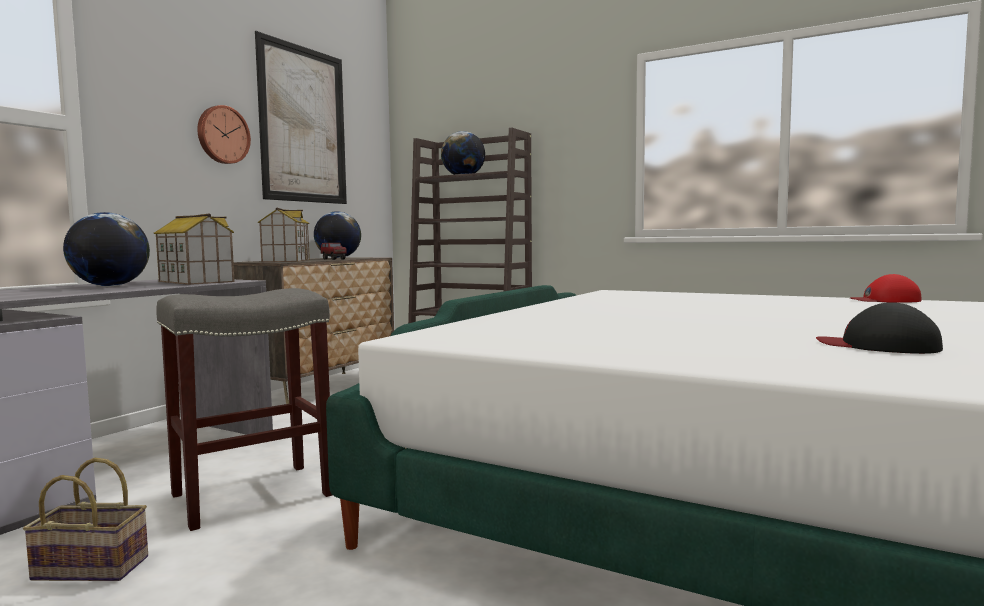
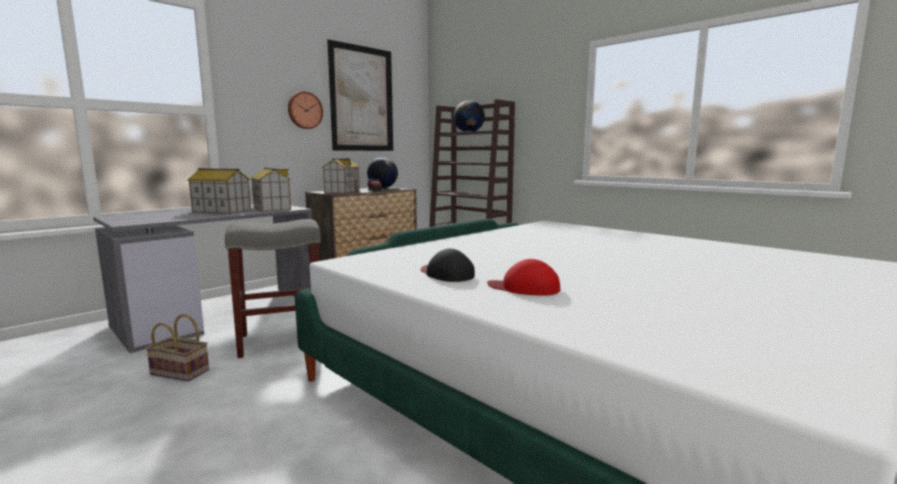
camera: 15 degrees right, 5 degrees up
(110, 286) = (221, 211): globe -> toy house
(879, 346) = (620, 295): black cap -> black cap (446, 274)
(885, 300) = (737, 246): red cap -> red cap (524, 288)

